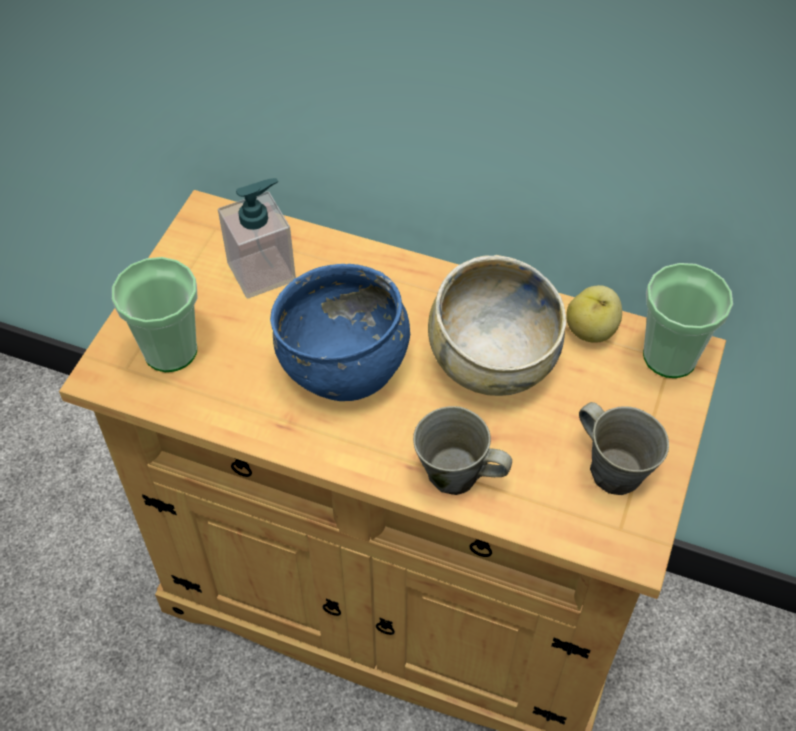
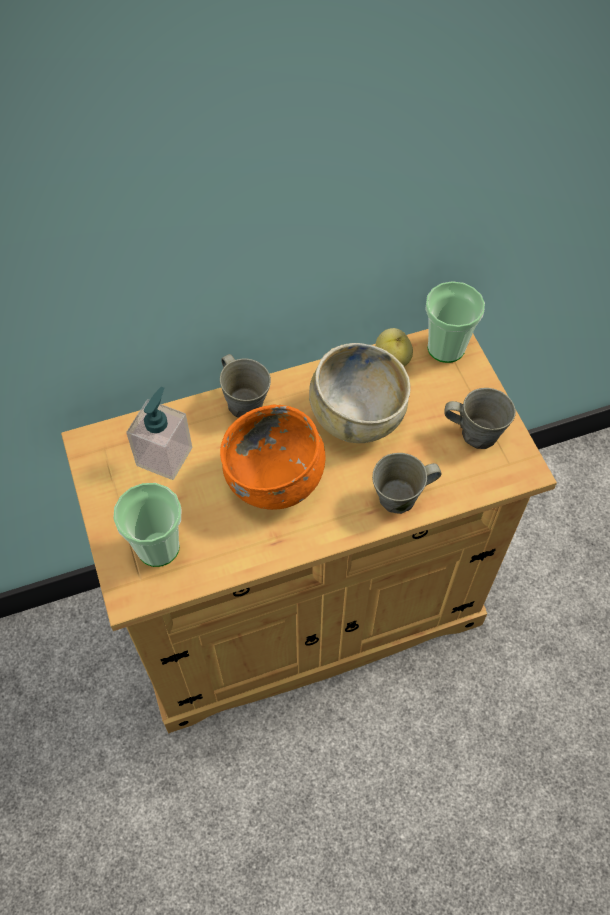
camera: 40 degrees left, 5 degrees up
(344, 366) = (275, 480): blue bowl -> orange bowl
(390, 271) = (244, 402): none -> grey mug

